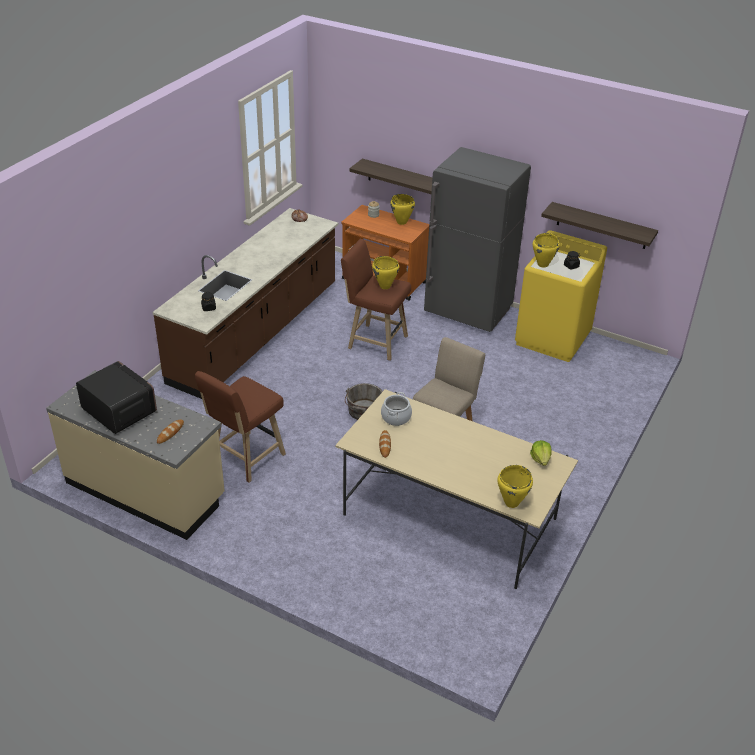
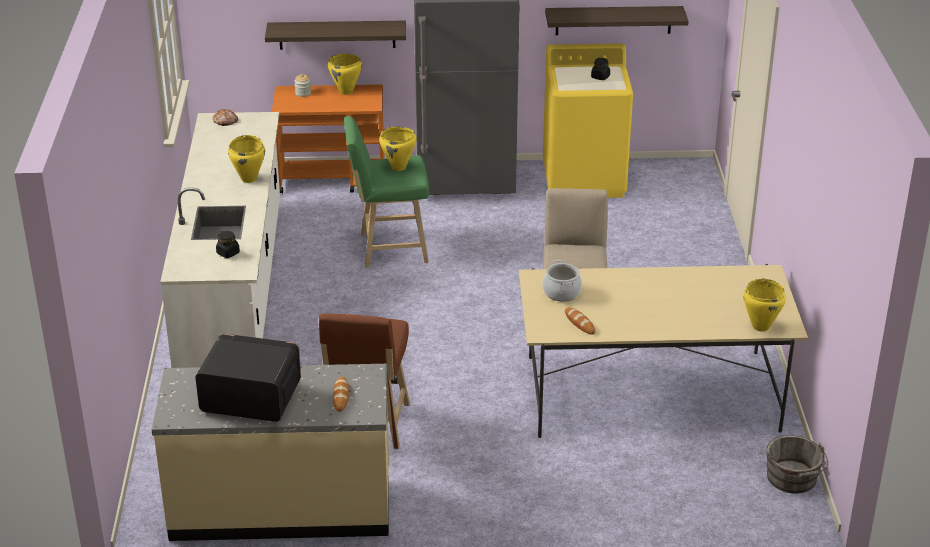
camera: 30 degrees left, 5 degrees down
(256, 333) = (234, 289): brown counter -> white counter
(364, 412) = (454, 326): grey bucket -> grey bucket (793, 479)
(374, 341) = (389, 249): brown stool -> green stool
(541, 459) = (746, 277): lettuce -> none
(543, 264) = (569, 84): yellow cooking pot -> yellow cooking pot (249, 179)

